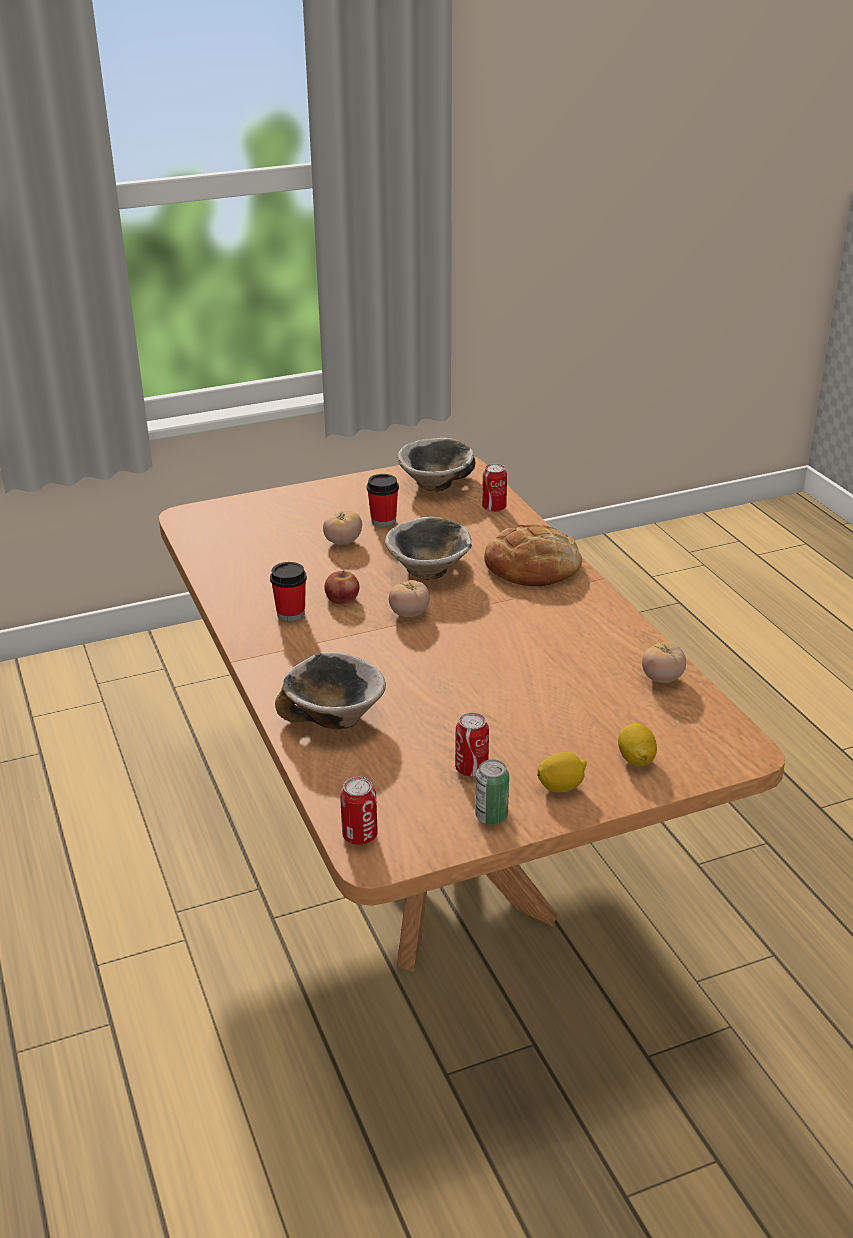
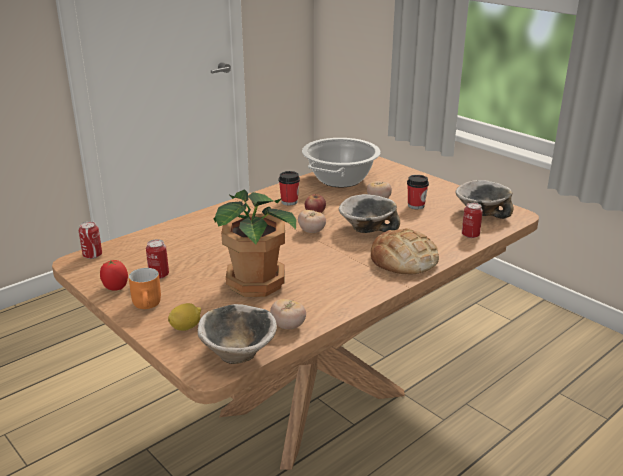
camera: 70 degrees right, 5 degrees down
(240, 555) = (340, 179): none -> cooking pot
(335, 716) = (195, 231): bowl -> bowl (238, 353)
(491, 816) = (115, 287): can -> tomato
(541, 683) = (258, 283): none -> potted plant
(561, 786) = (149, 305): lemon -> orange mug

